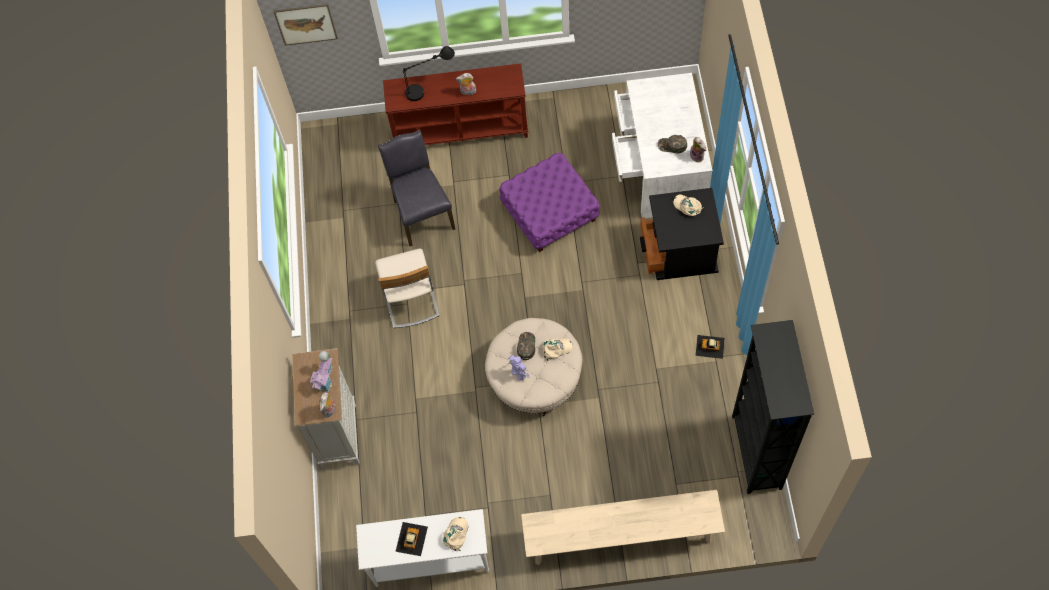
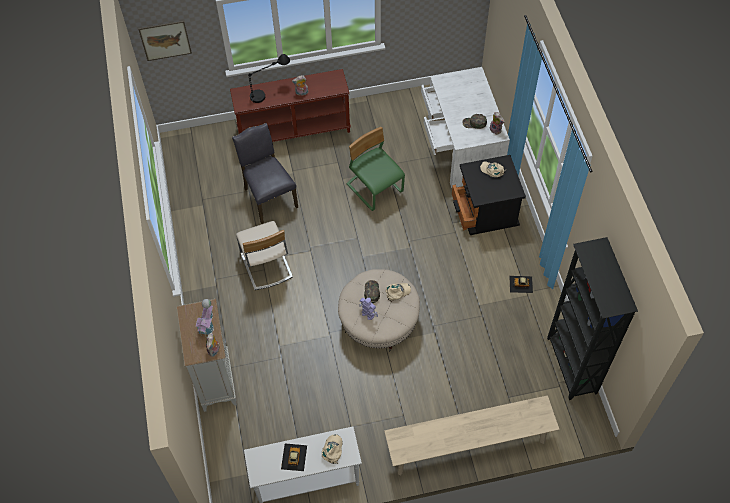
camera: 10 degrees left, 5 degrees down
(549, 212) = (375, 188): purple ottoman -> green chair

